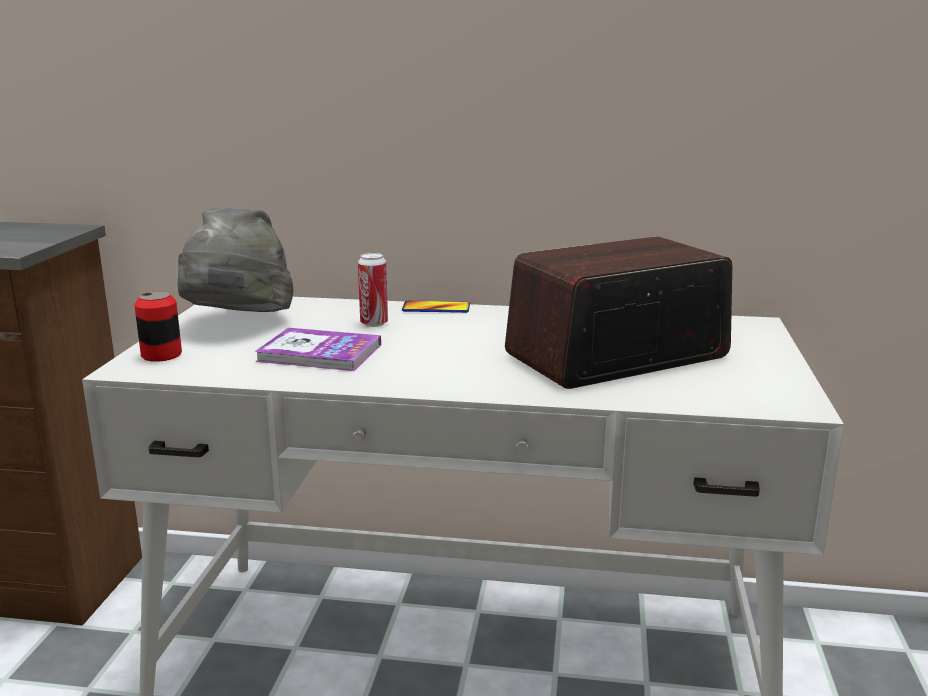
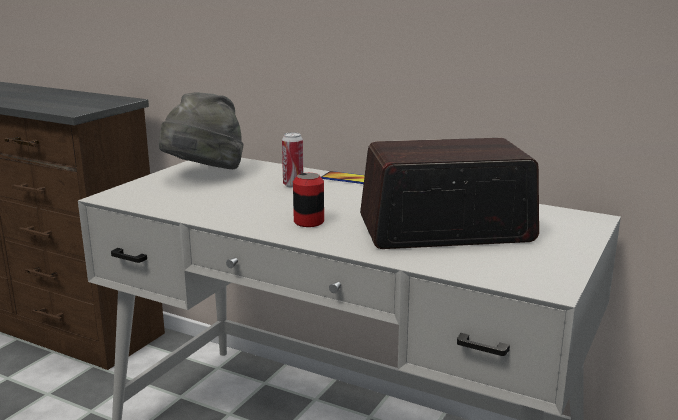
camera: 20 degrees right, 0 degrees up
(161, 355) = (137, 190): can -> can (308, 222)
(319, 353) = (235, 201): book -> none

